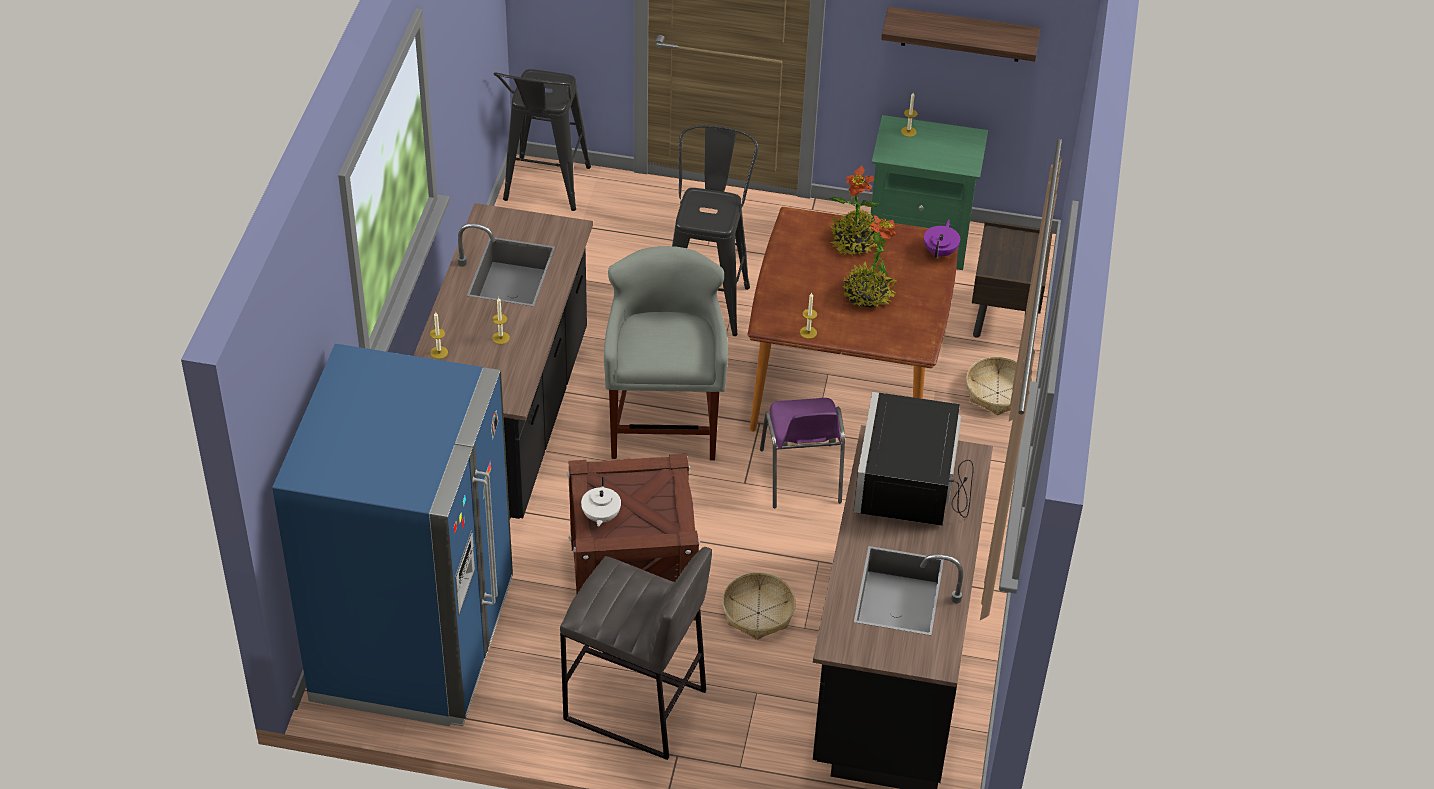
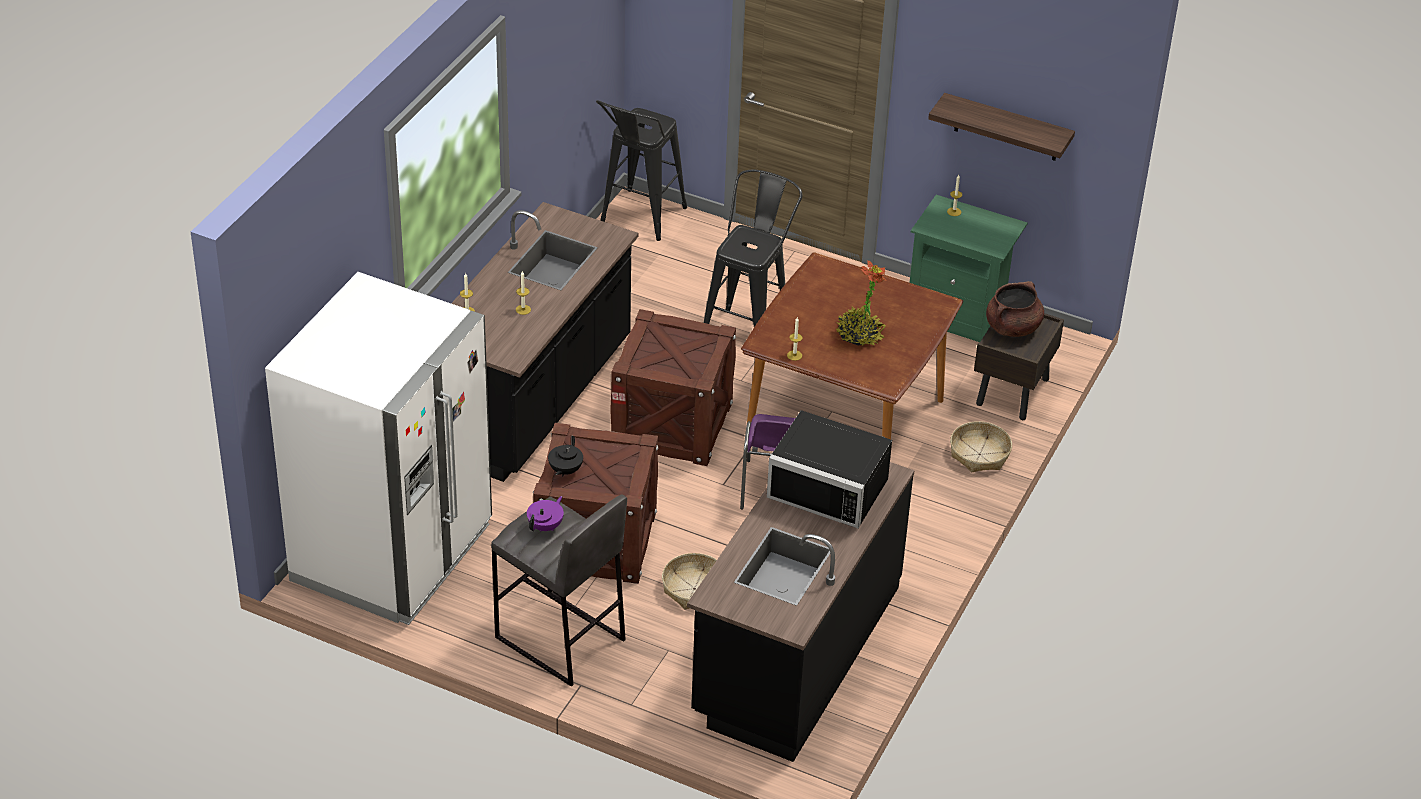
camera: 15 degrees right, 5 degrees down
(414, 642) = (392, 553): blue fridge -> white fridge
(600, 516) = (565, 470): white teapot -> black teapot
(665, 423) = (672, 424): grey stool -> crate
(854, 241) = (866, 290): potted plant -> none
(913, 483) = (831, 486): black microwave -> black microwave turned 90 degrees counterclockwise
(940, 251) = (939, 312): purple teapot -> purple teapot (546, 526)
(1003, 250) = (1012, 328): none -> brown cooking pot

